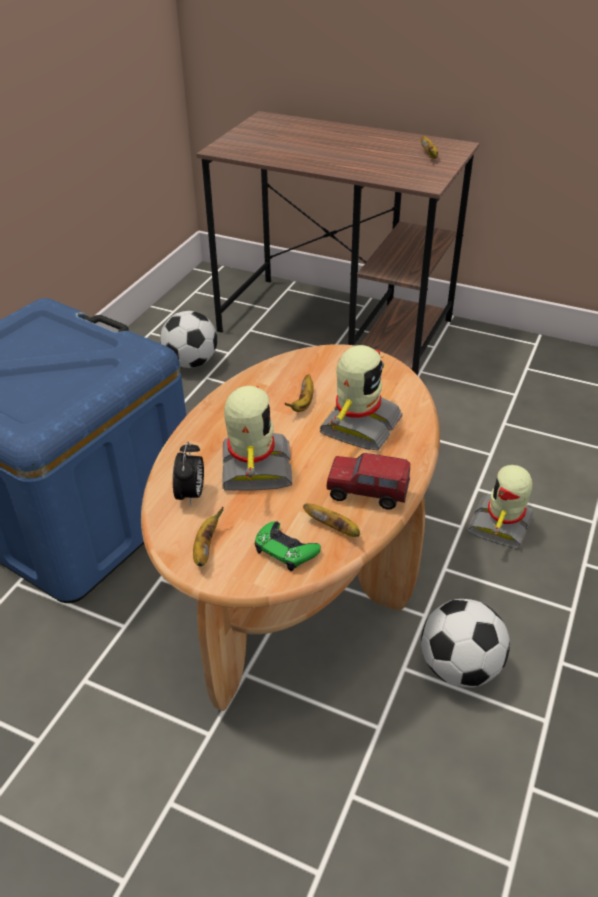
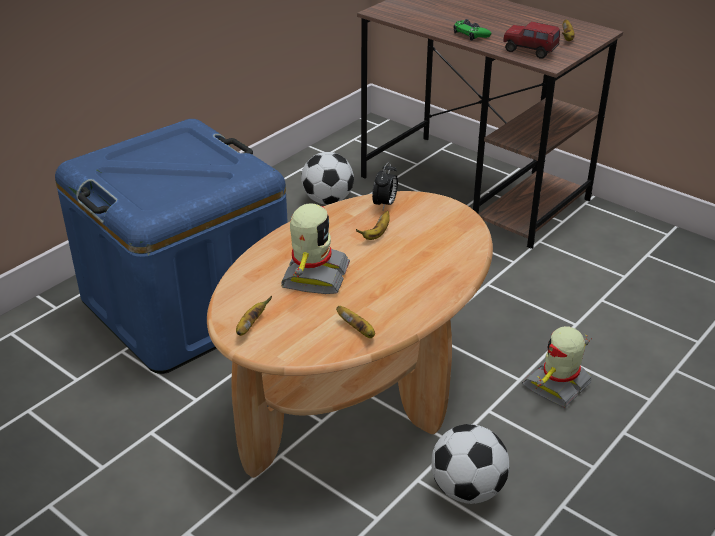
camera: 15 degrees right, 5 degrees down
(191, 495) = (255, 286): alarm clock -> alarm clock (385, 204)
(285, 550) = (312, 338): green game controller -> green game controller (471, 34)
(358, 425) = (415, 259): toy robot -> none
(367, 495) = (397, 311): toy truck -> toy truck (530, 52)

